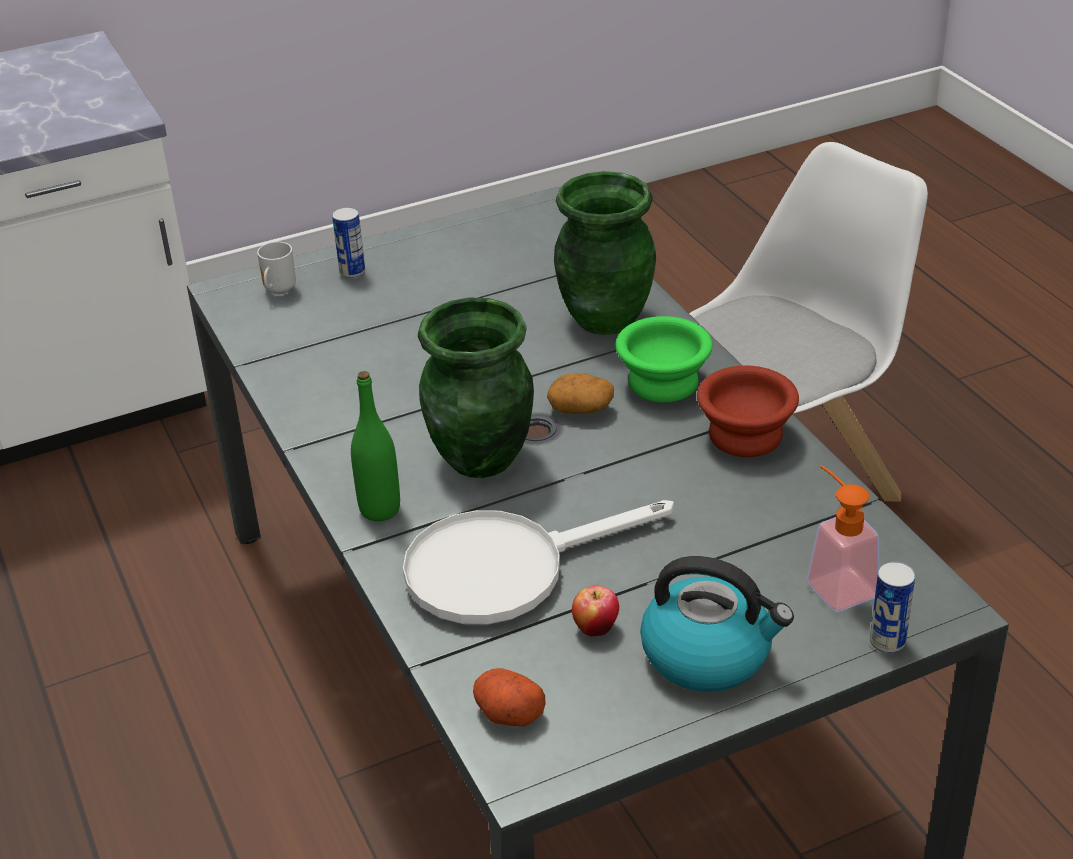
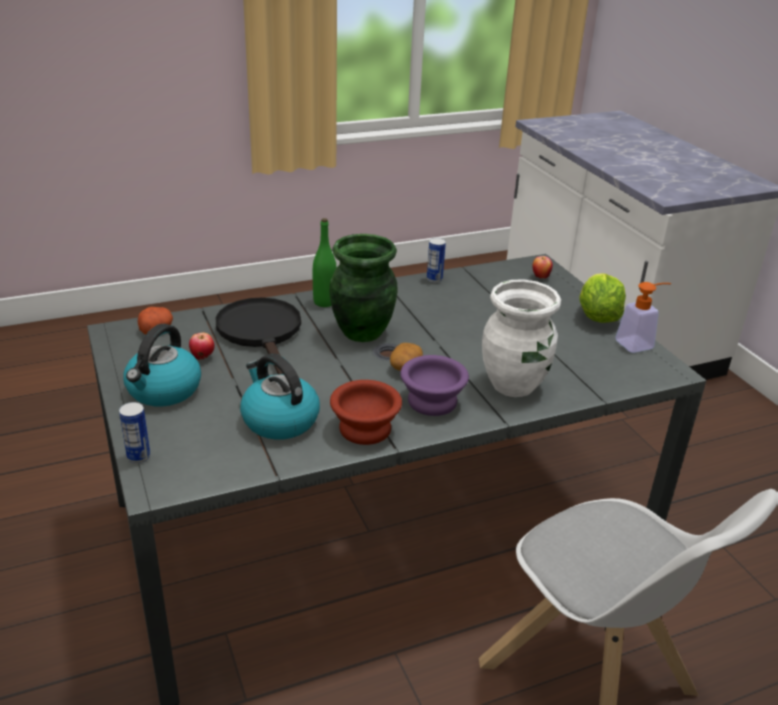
camera: 90 degrees right, 5 degrees down
(278, 291) = (540, 277): mug -> apple
(352, 272) = (564, 299): can -> can (434, 279)
(406, 248) = (597, 316): none -> lettuce
(505, 568) = (262, 334): white frying pan -> black frying pan
(605, 318) = (514, 385): green vase -> white vase
(663, 381) = (434, 401): green bowl -> purple bowl
(750, 515) = (279, 420): none -> kettle
(835, 583) = (201, 444): soap dispenser -> soap dispenser (639, 343)

